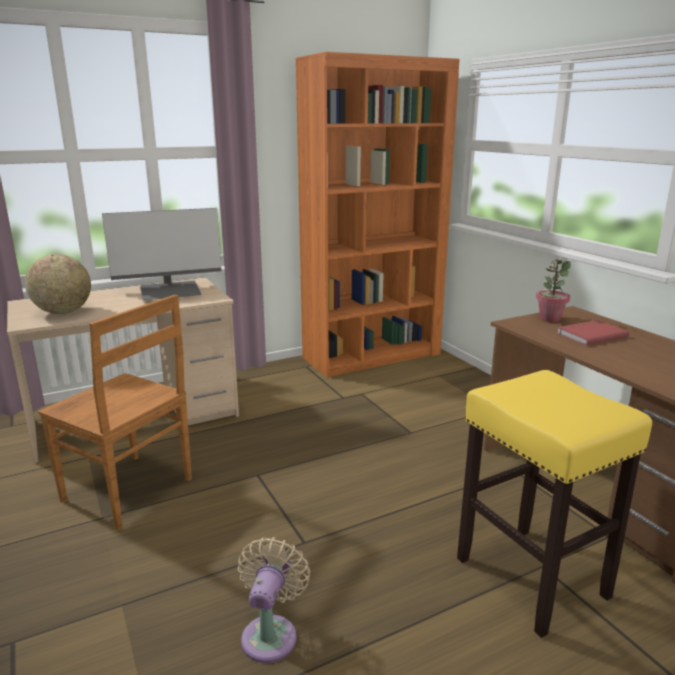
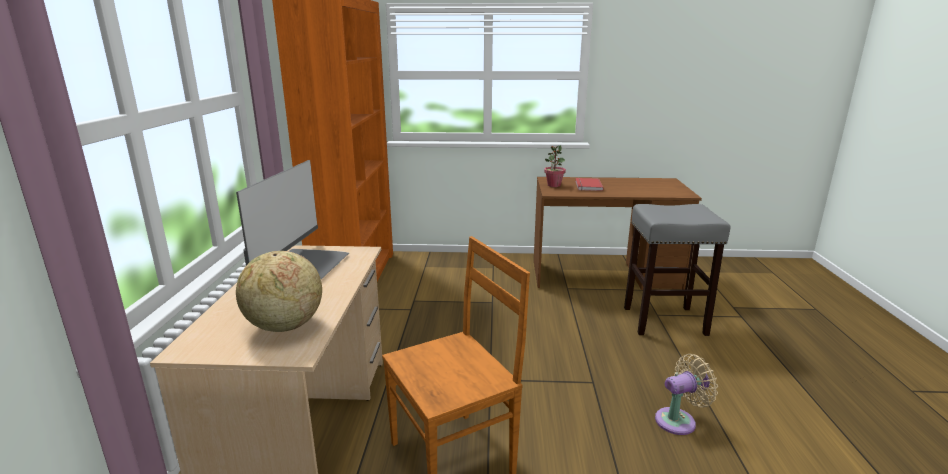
camera: 60 degrees left, 0 degrees up
(271, 633) = (679, 420): beige fan -> beige fan turned 120 degrees clockwise
(529, 576) = (663, 321): yellow stool -> grey stool

